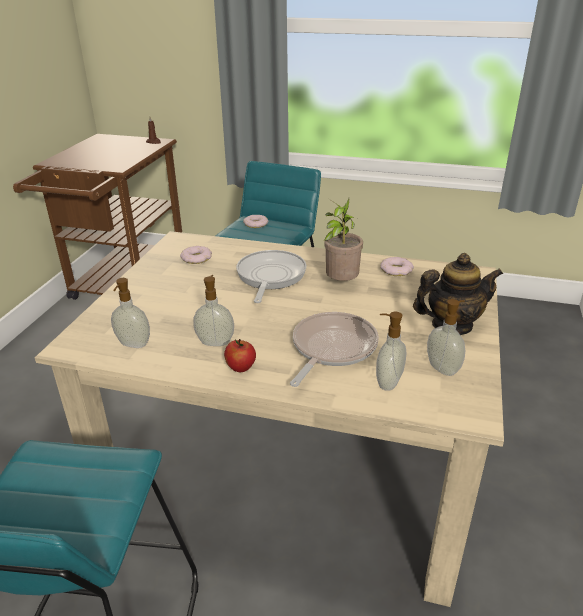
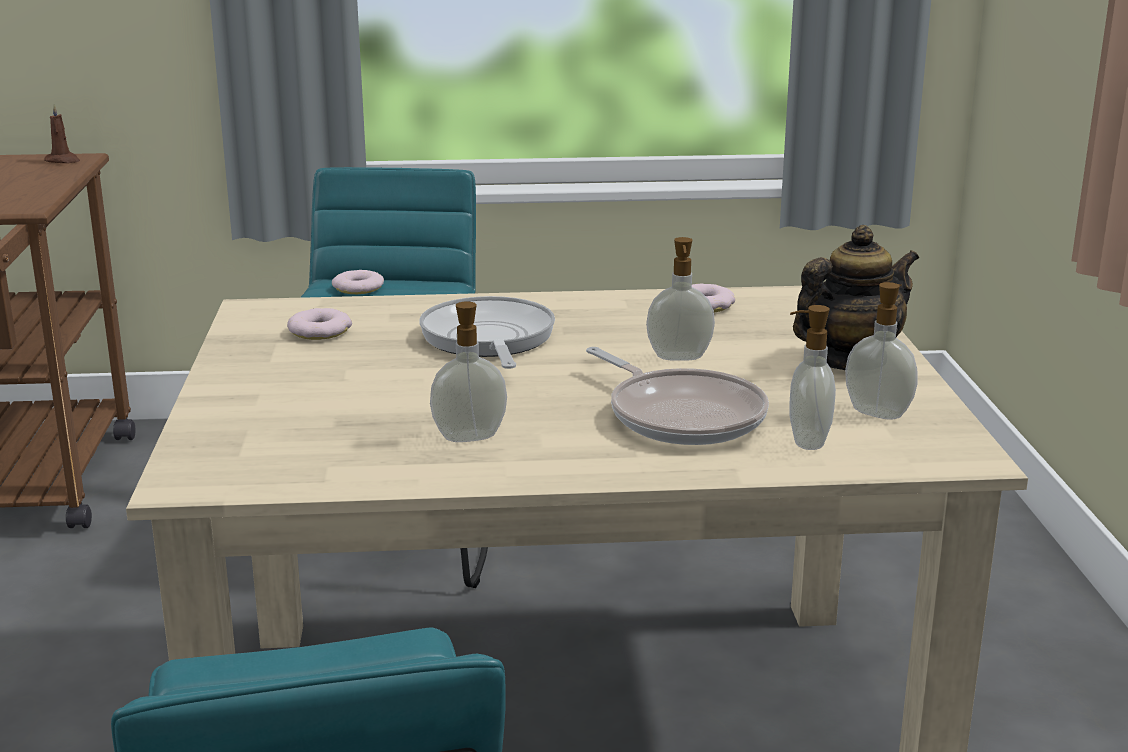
camera: 20 degrees left, 10 degrees down
(133, 344) = (314, 461): soap dispenser -> soap dispenser (679, 358)
(241, 368) = (547, 461): apple -> none
(331, 348) = (681, 415): frying pan -> frying pan turned 135 degrees clockwise
(340, 284) = (624, 334): potted plant -> none

